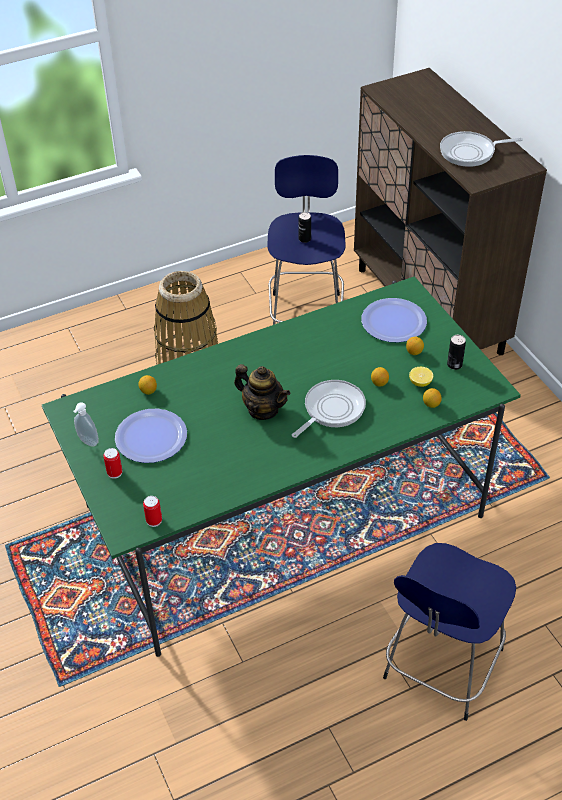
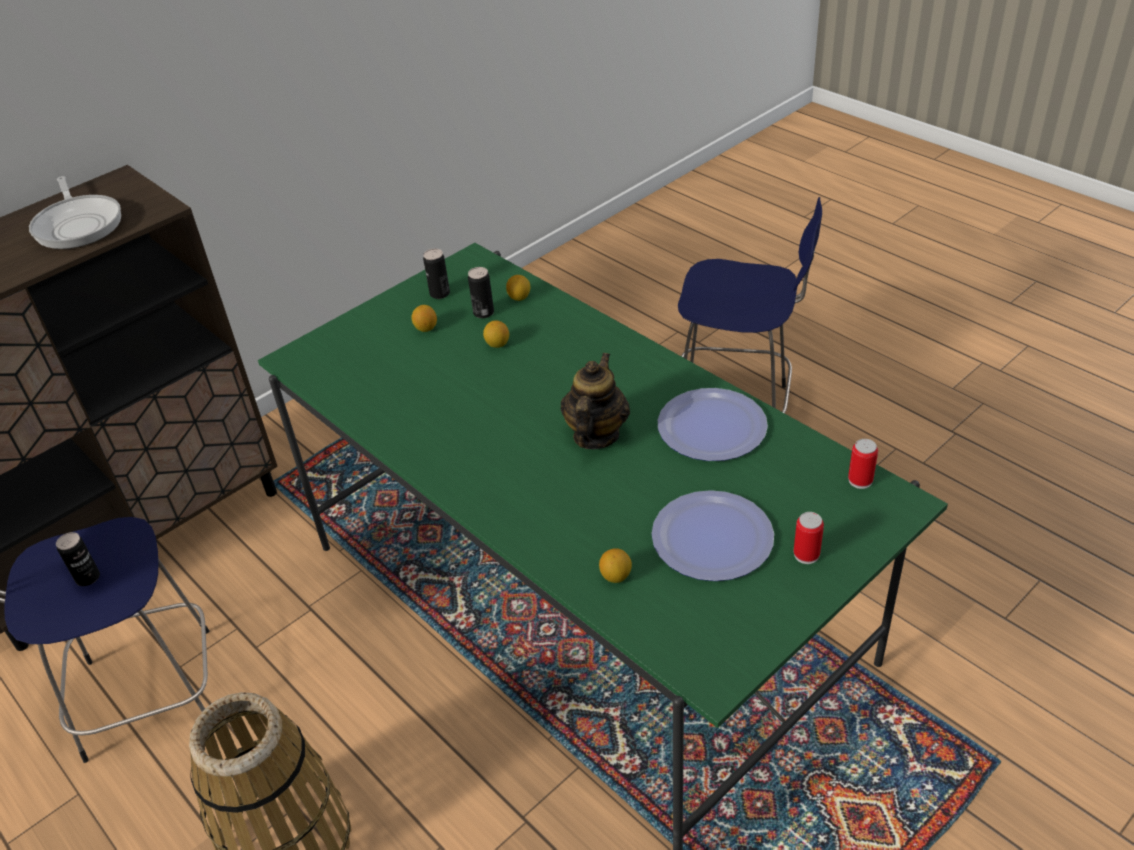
camera: 105 degrees left, 5 degrees down
(87, 442) = (767, 613): soap dispenser -> none
(331, 409) = (566, 373): frying pan -> none
(393, 322) = (367, 357): plate -> plate (712, 427)
(420, 383) = (483, 313): lemon -> can

